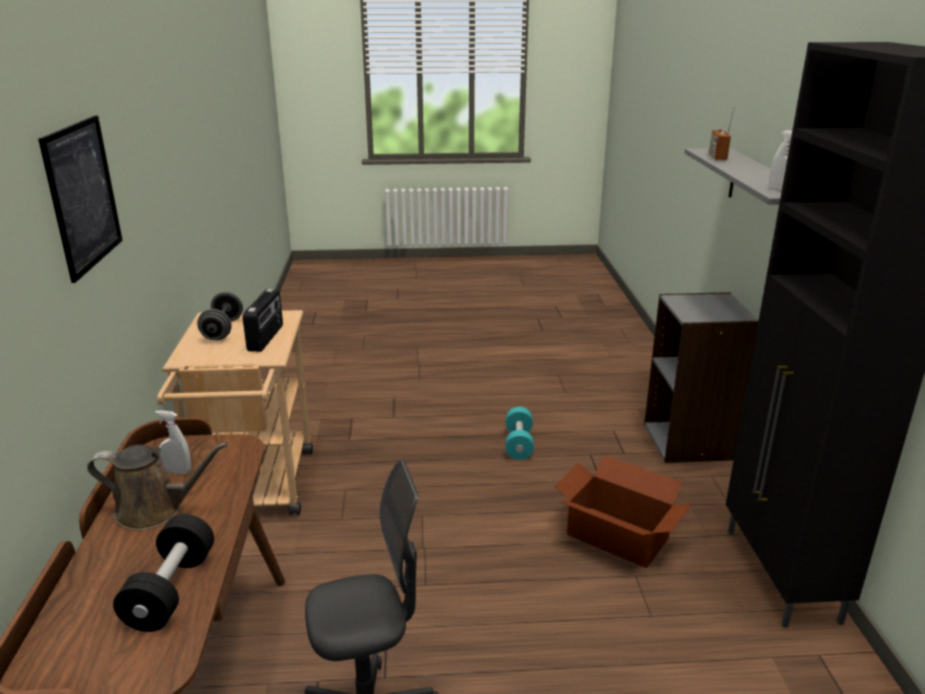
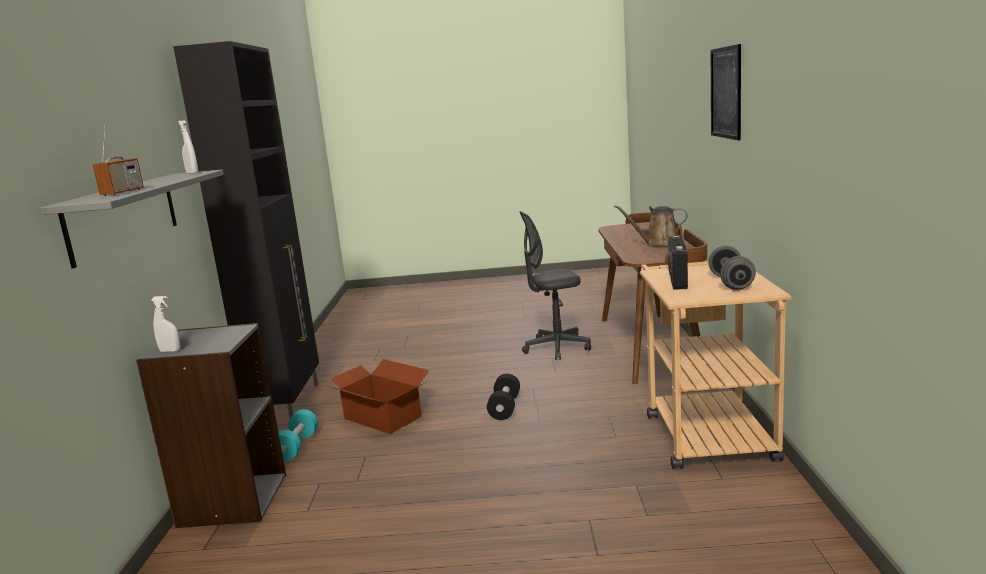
camera: 175 degrees left, 10 degrees down
(171, 590) = (624, 234): black dumbbell -> black dumbbell (505, 408)
(178, 472) = (664, 251): white spray bottle -> white spray bottle (170, 351)
(518, 444) = (431, 488): turquoise dumbbell -> turquoise dumbbell (296, 447)

